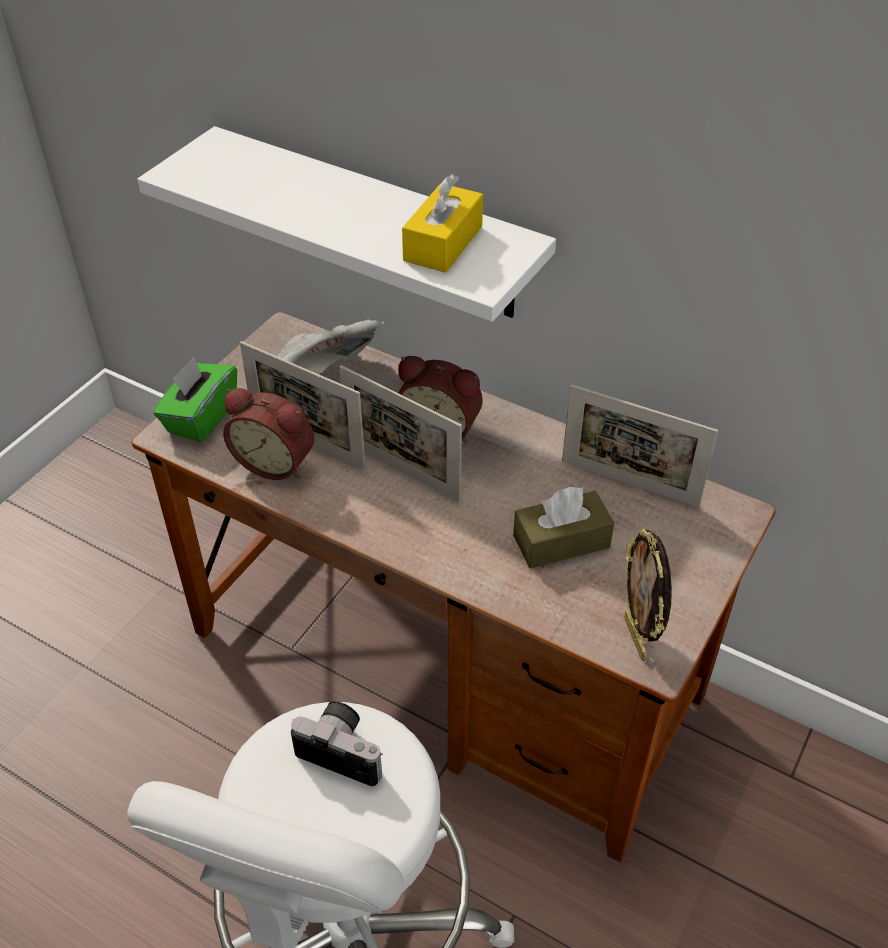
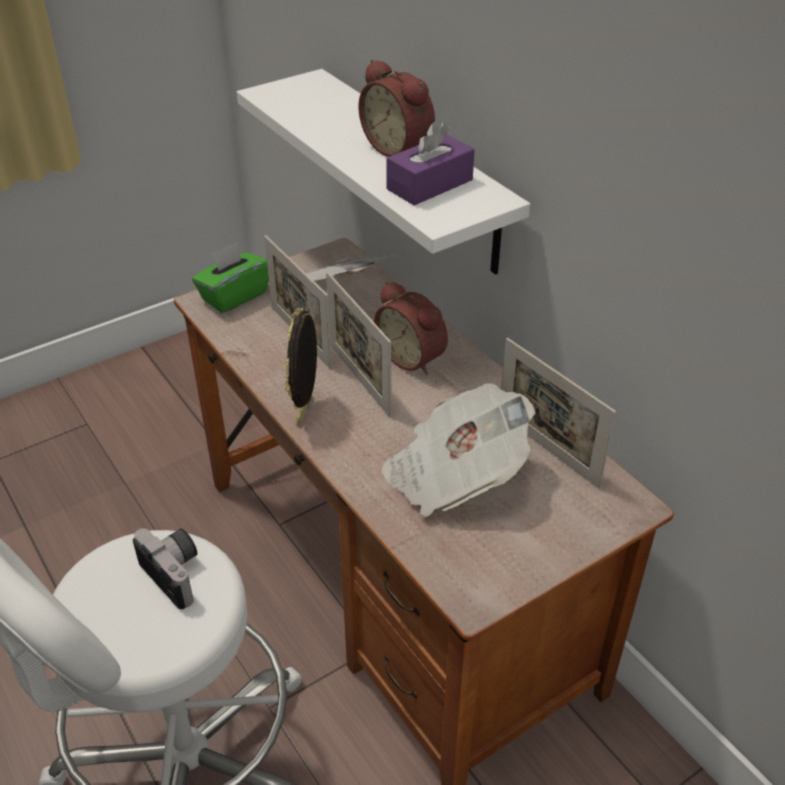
camera: 25 degrees right, 5 degrees down
(276, 462) = (267, 343): alarm clock -> alarm clock (399, 148)
(443, 243) = (430, 184): yellow tissue box -> purple tissue box
(561, 541) = (454, 475): brown tissue box -> newspaper
(636, 638) = (467, 574): picture frame -> picture frame (306, 412)

